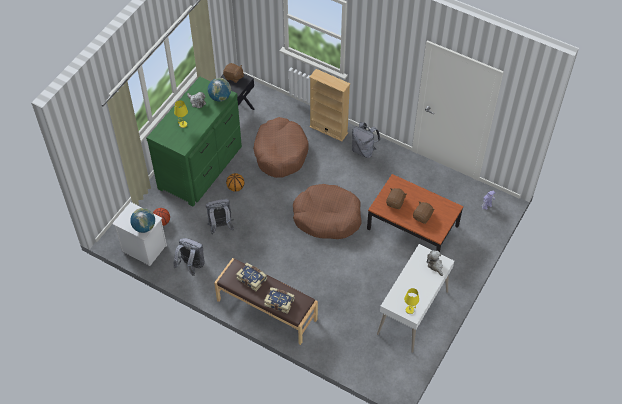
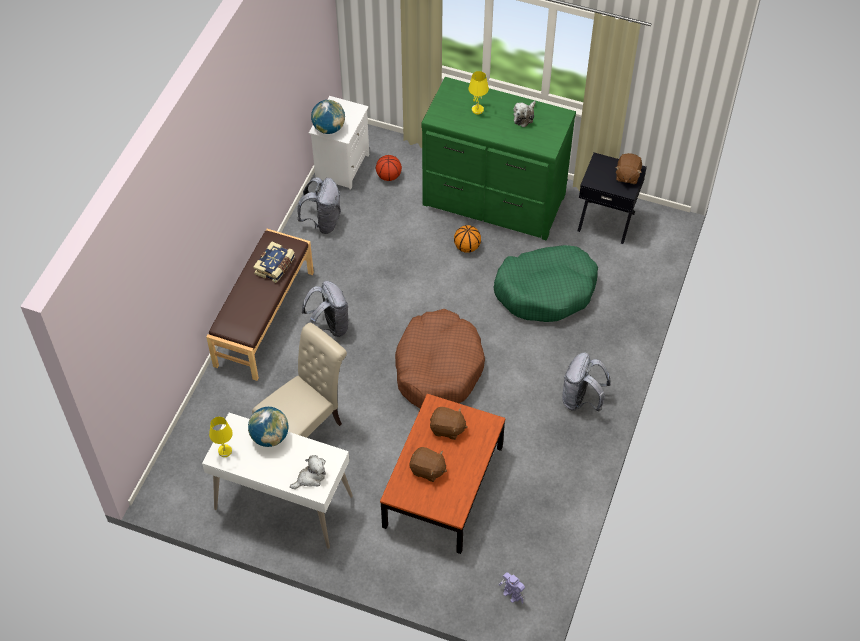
camera: 80 degrees right, 0 degrees up
(220, 97) = (540, 141): globe -> globe (270, 437)
(220, 226) = (395, 242): grey backpack -> grey backpack (329, 327)
(279, 302) = (241, 304): book -> none
(280, 153) = (546, 290): brown dog bed -> green dog bed
(328, 130) = (610, 345): beige bookcase -> none
(359, 294) = (306, 428): none -> beige chair

